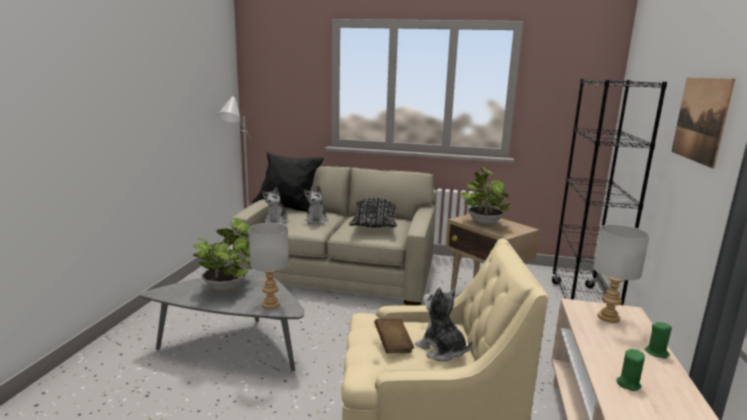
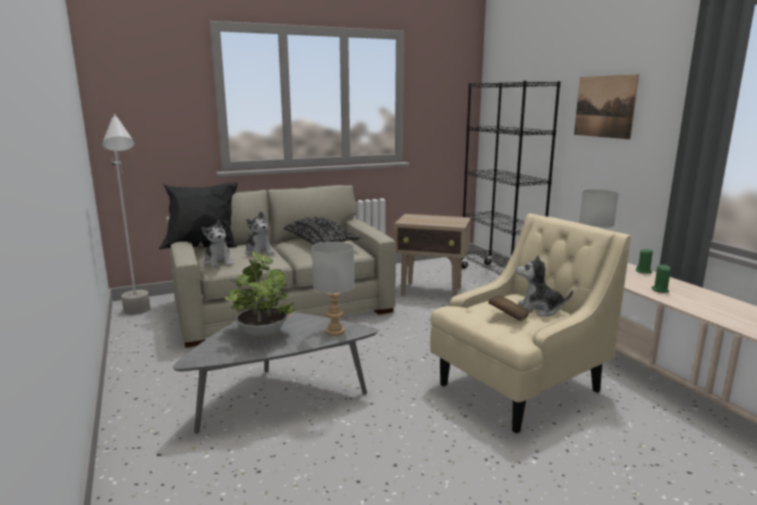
camera: 35 degrees left, 0 degrees up
(483, 223) = (426, 220): potted plant -> none

